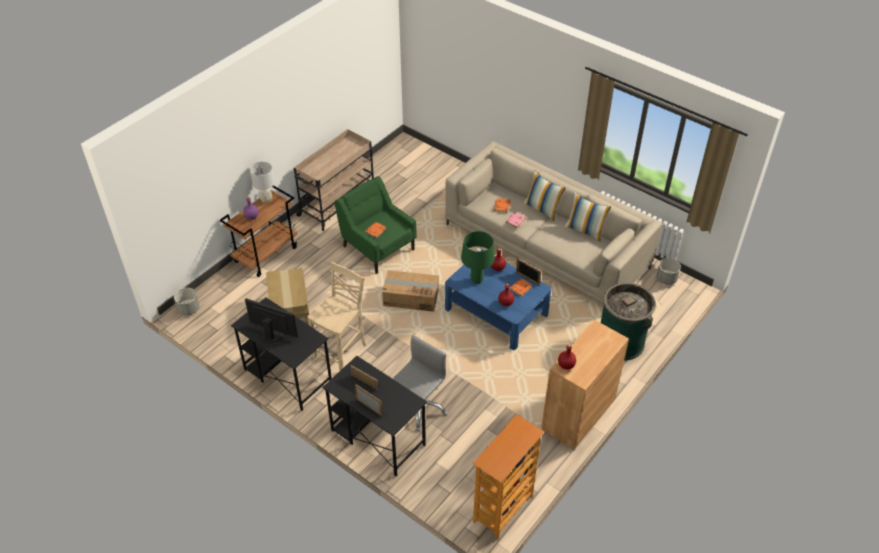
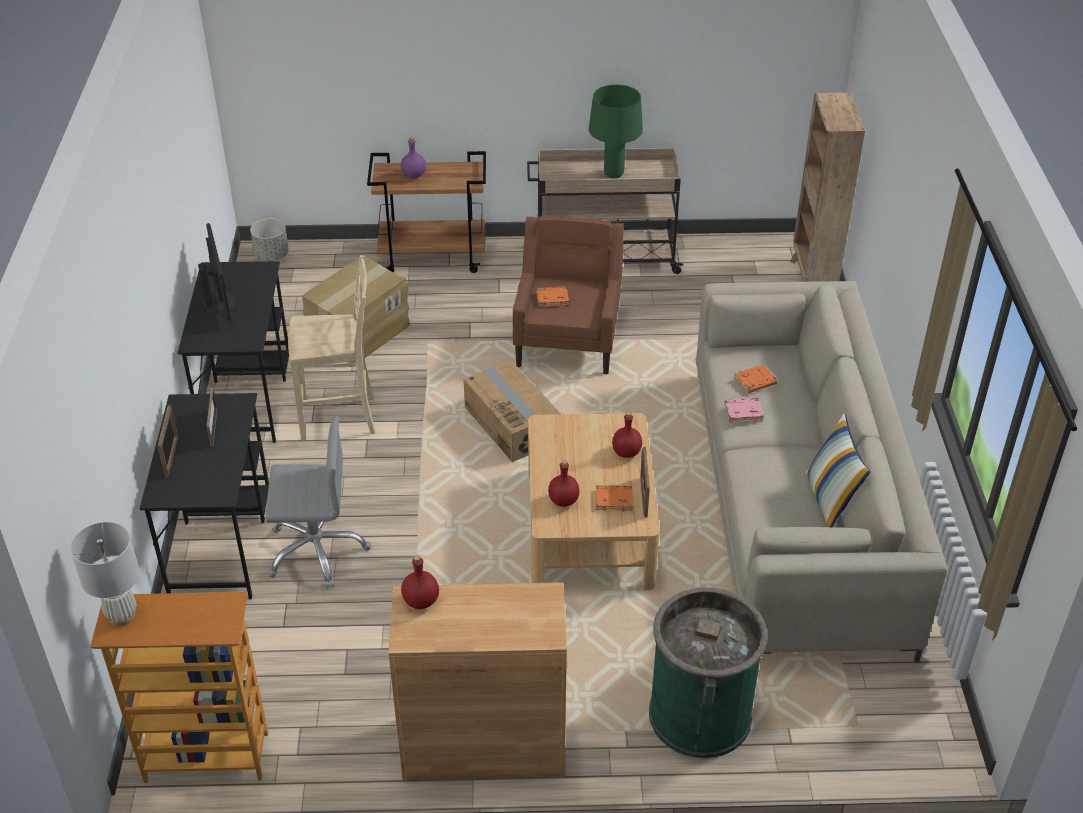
camera: 50 degrees right, 5 degrees down
(266, 200) = (458, 168): white table lamp -> white table lamp (121, 615)
(378, 247) = (568, 339): green armchair -> brown armchair
(428, 154) = (812, 278): none -> brown bookcase
(476, 280) = (574, 444): green table lamp -> green table lamp (614, 174)
(496, 311) = (589, 527): blue coffee table -> beige coffee table
(542, 209) = (812, 427): pillow -> none
(666, 279) = (921, 699): grey planter -> none

